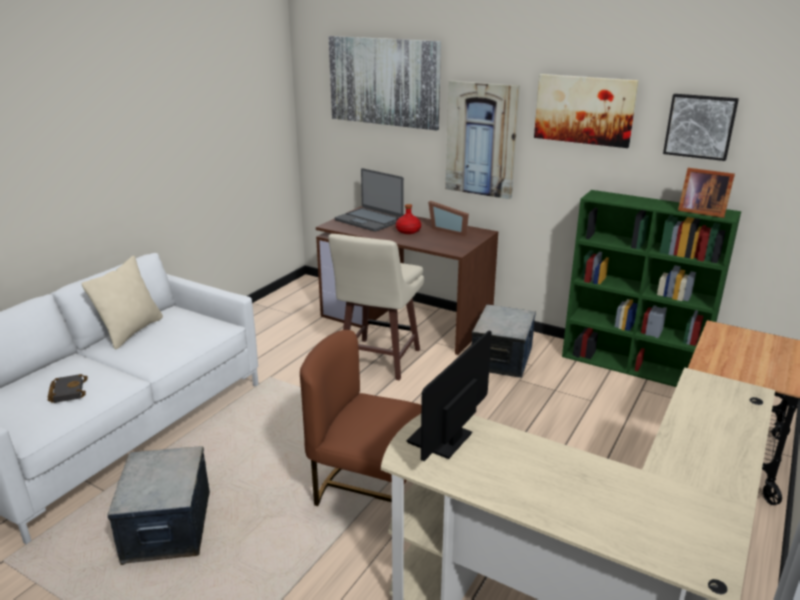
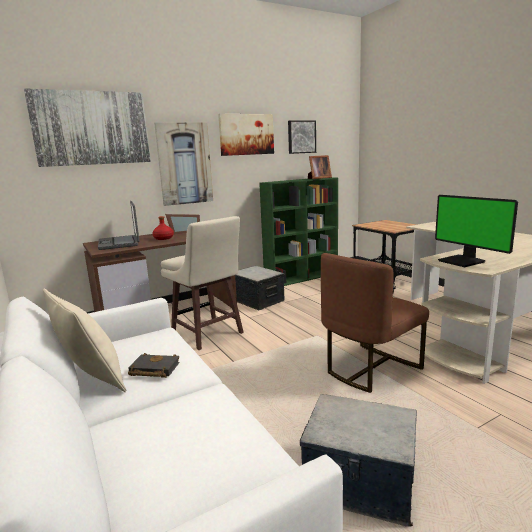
camera: 60 degrees left, 10 degrees down
(67, 391) = (193, 435): black book -> black book (153, 370)
(369, 220) = (119, 243): laptop -> laptop turned 90 degrees clockwise

